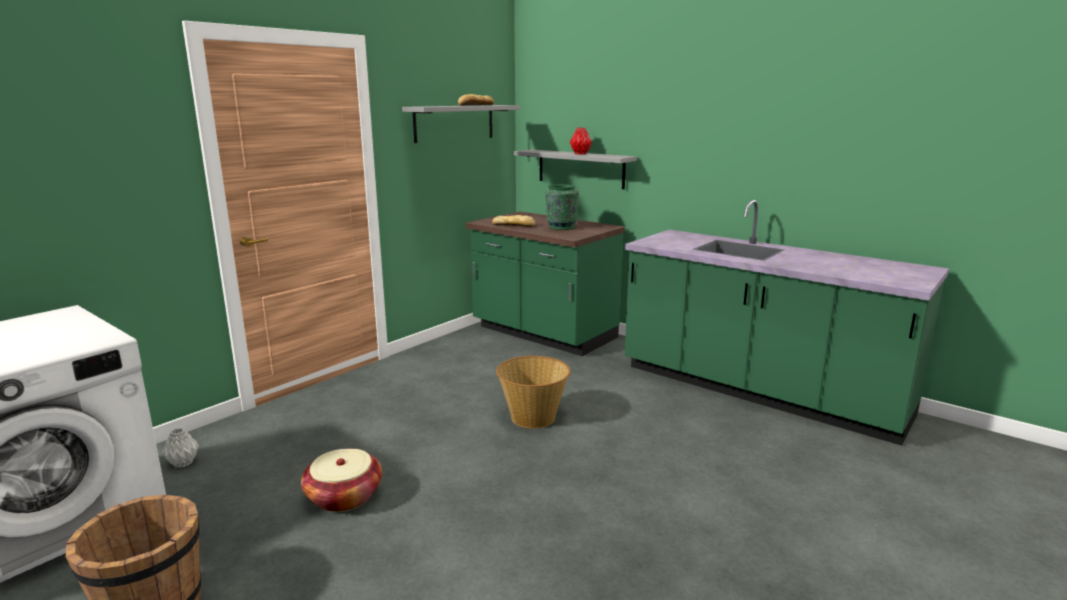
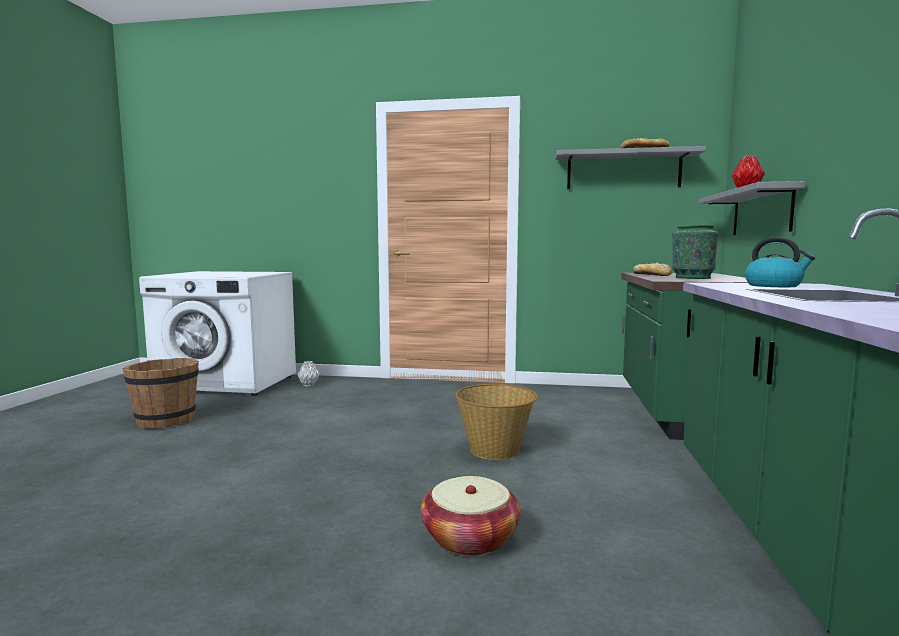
camera: 60 degrees right, 10 degrees down
(344, 497) = (301, 425): basket -> basket (470, 538)
(678, 240) = (774, 286): none -> kettle

